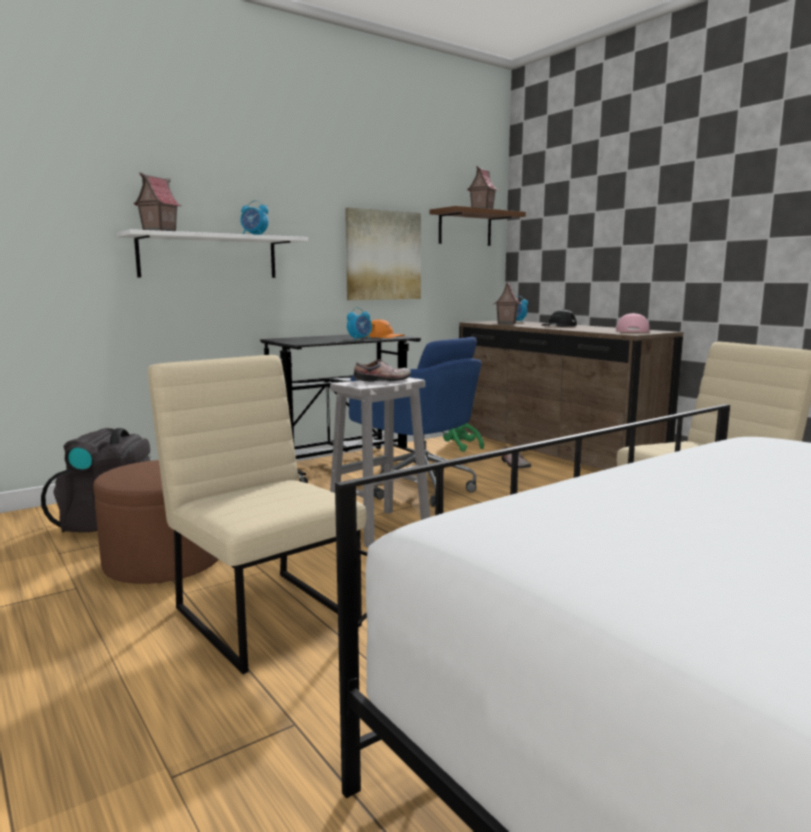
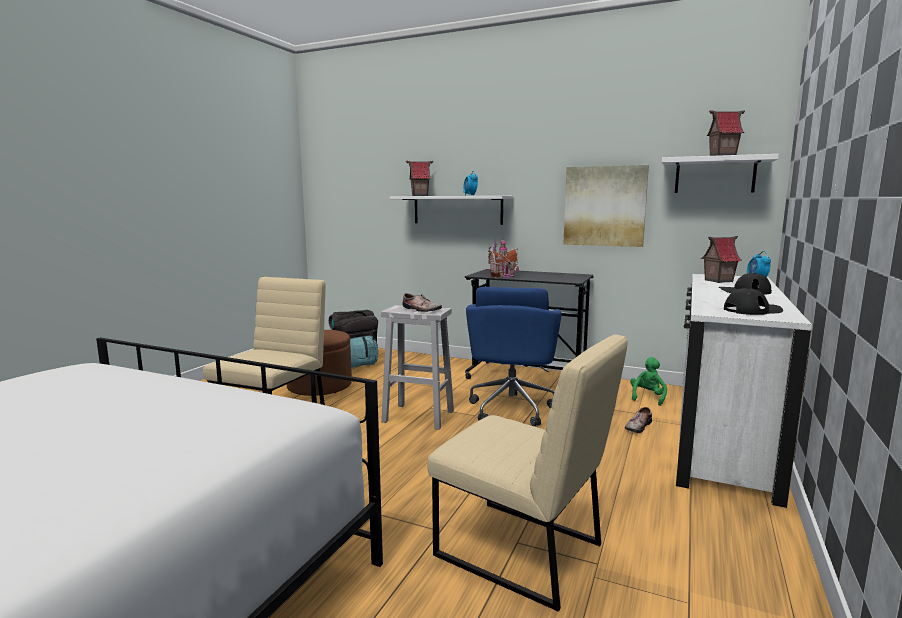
camera: 60 degrees right, 0 degrees up
(331, 341) = (504, 276): none -> toy house
(360, 339) = (530, 278): alarm clock -> none
(384, 336) = (561, 278): orange cap -> none
(465, 228) = (714, 175): brown shelf -> white shelf
(553, 451) = (720, 434): brown dresser -> white dresser
(631, 331) = (752, 310): pink cap -> black cap

